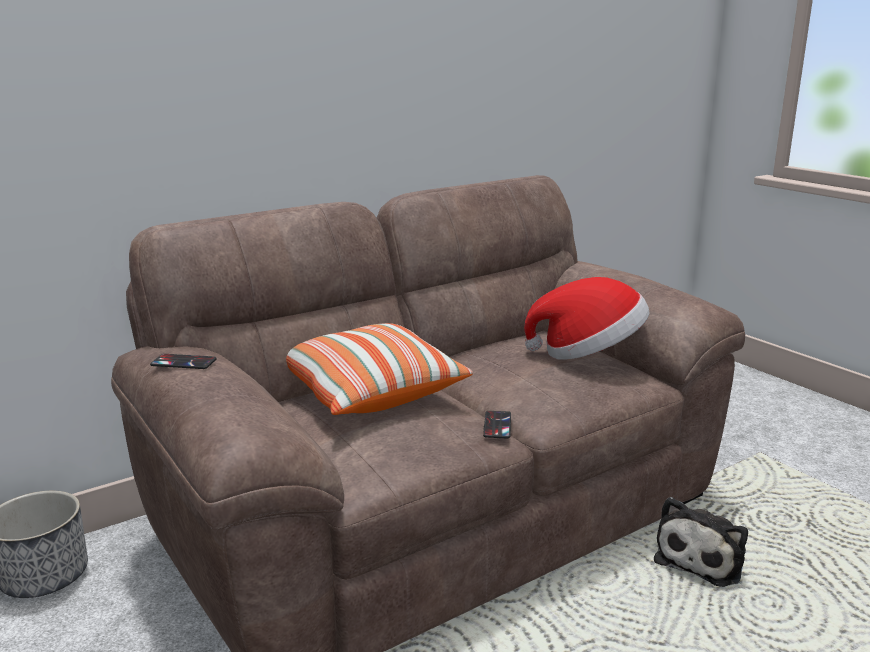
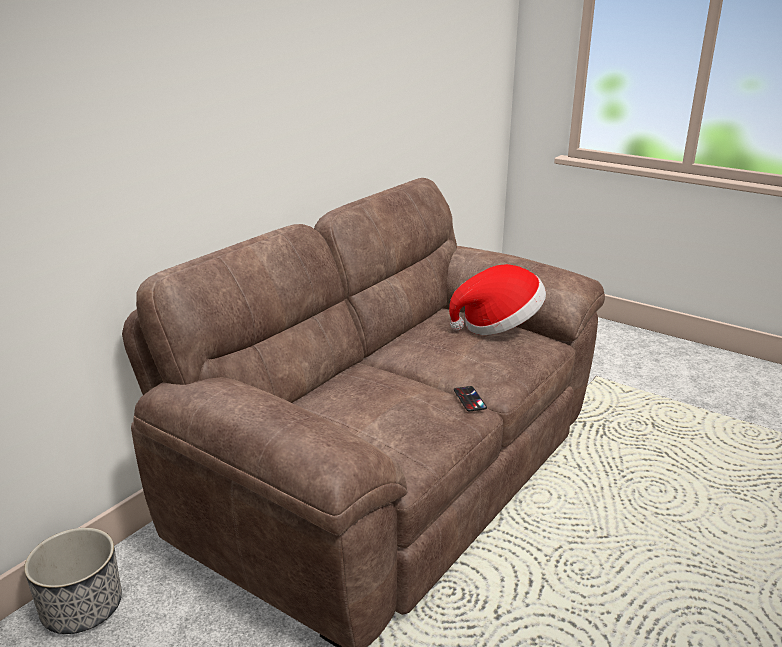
camera: 20 degrees left, 5 degrees up
(184, 362) = (229, 395): phone -> none
(368, 392) = (353, 388): pillow -> none
(702, 558) = (599, 466): plush toy -> none

